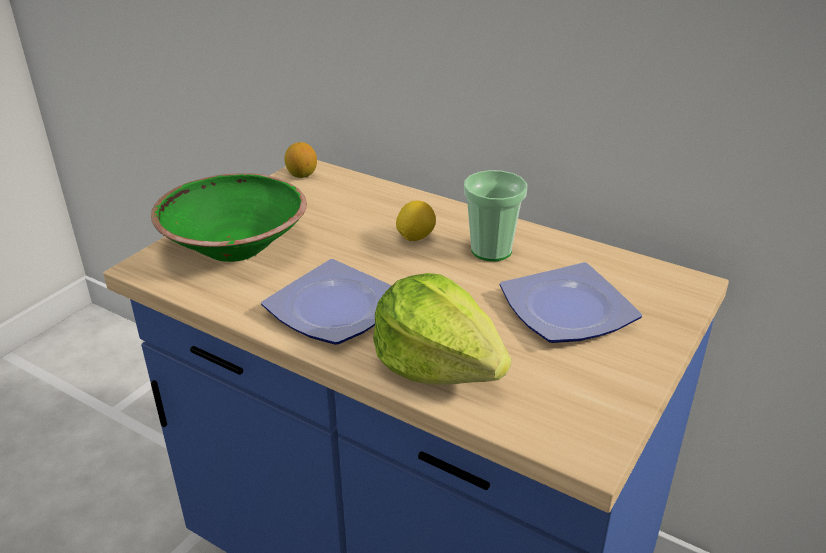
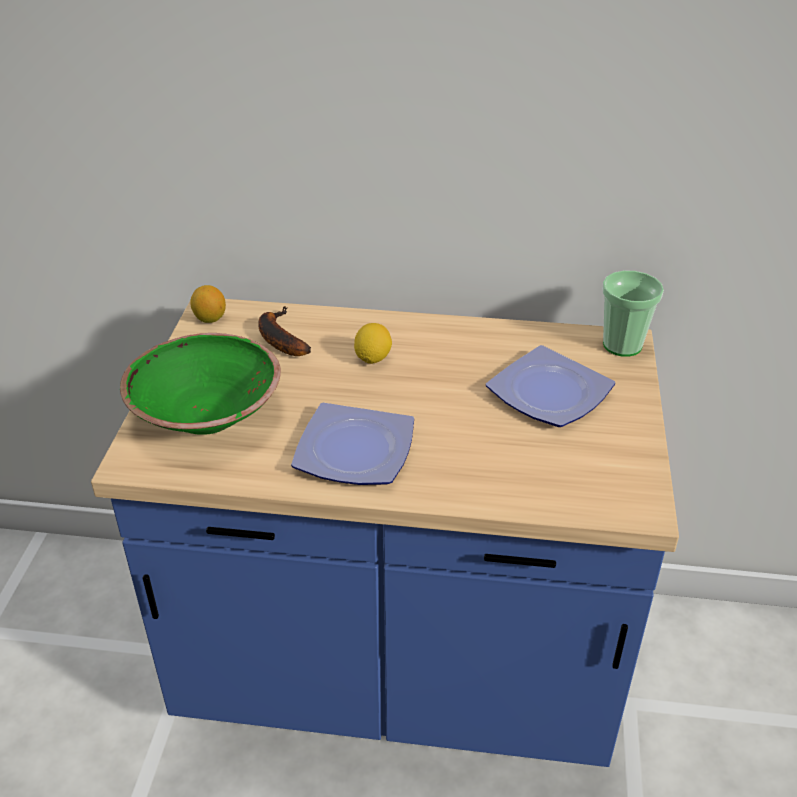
camera: 25 degrees left, 5 degrees up
(345, 202) = (278, 338): none -> banana
(438, 364) = (481, 474): lettuce -> none
(491, 250) = (449, 353): cup -> cup (622, 345)

